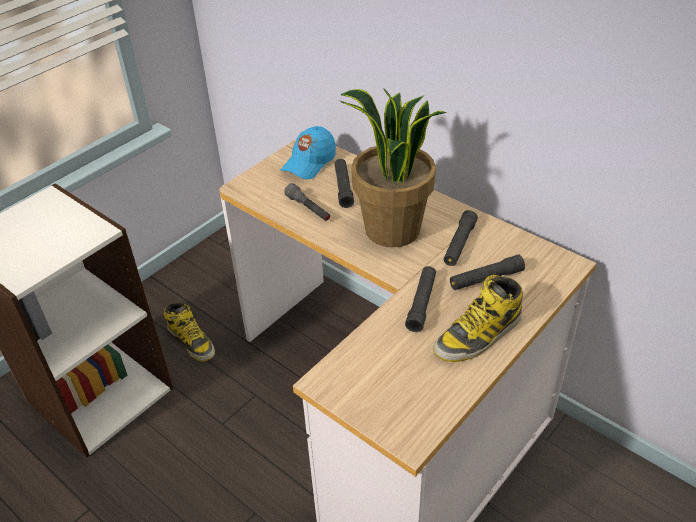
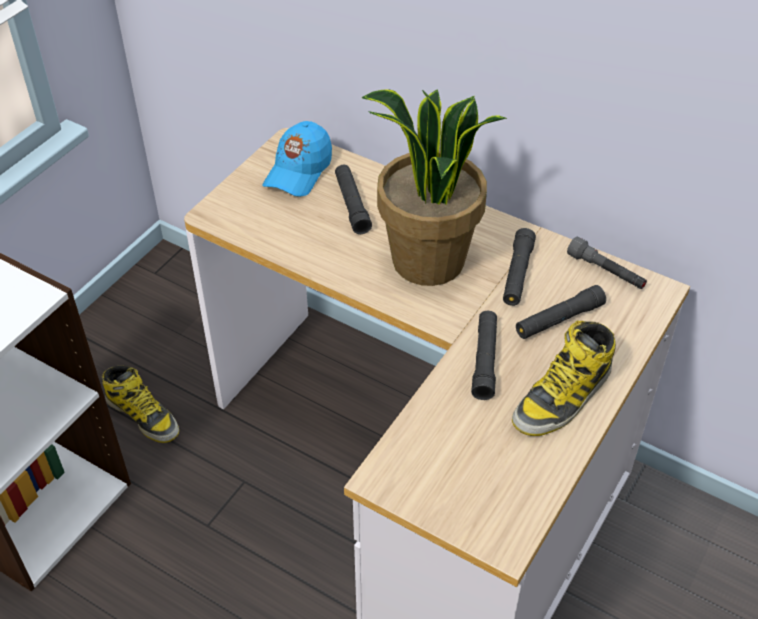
camera: 10 degrees left, 5 degrees up
(308, 209) = (312, 239): grey flashlight -> grey flashlight (606, 272)

